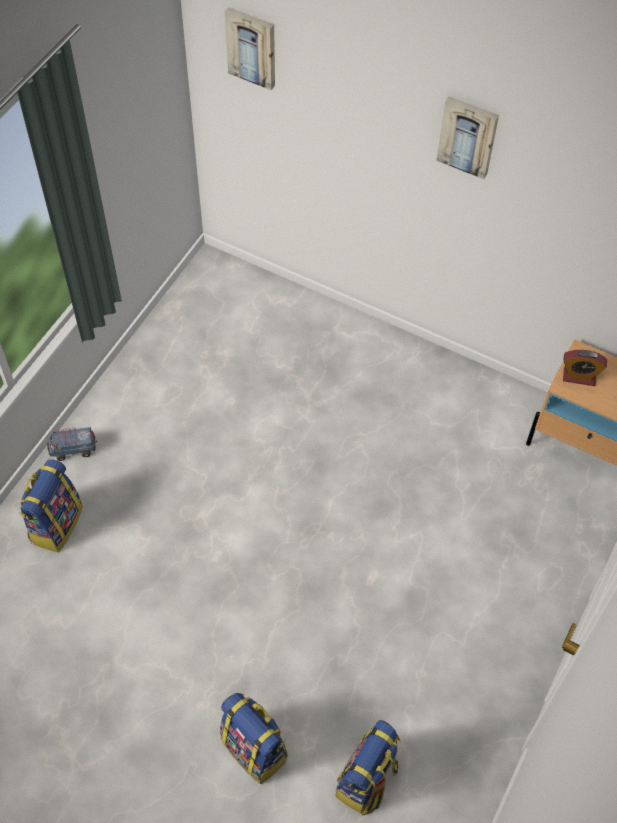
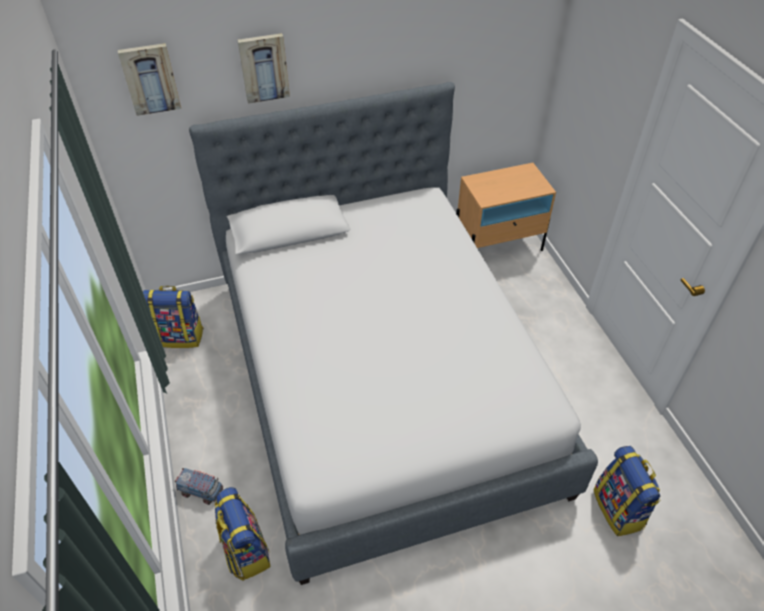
camera: 45 degrees left, 10 degrees down
(73, 449) = (201, 491): toy truck -> toy truck turned 105 degrees counterclockwise
(255, 749) = (543, 558): backpack -> backpack (180, 336)
(307, 483) = (381, 380): none -> bed
(468, 136) = (352, 53): picture -> picture (264, 67)
(579, 377) = (487, 191): alarm clock -> none

